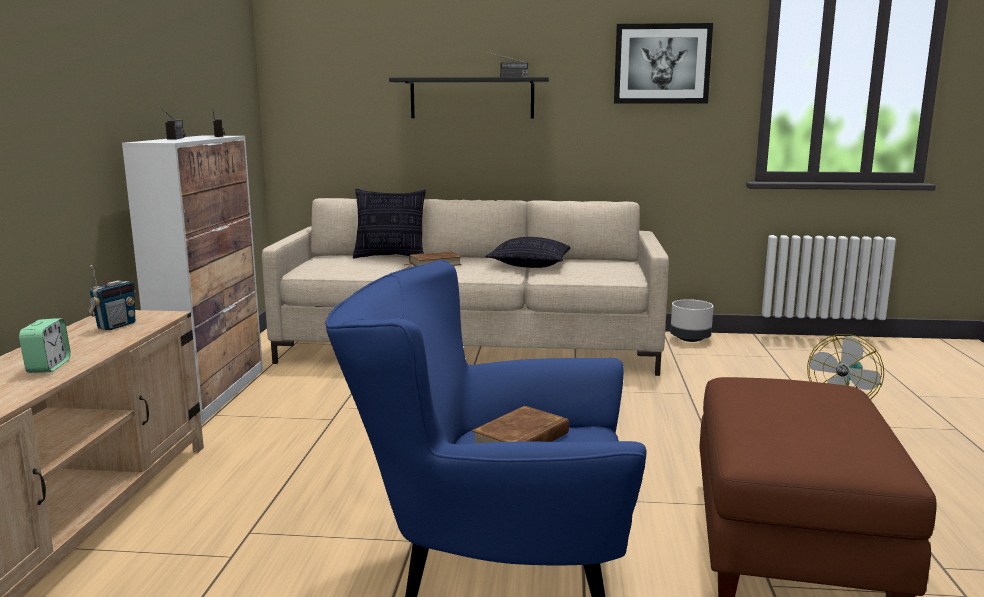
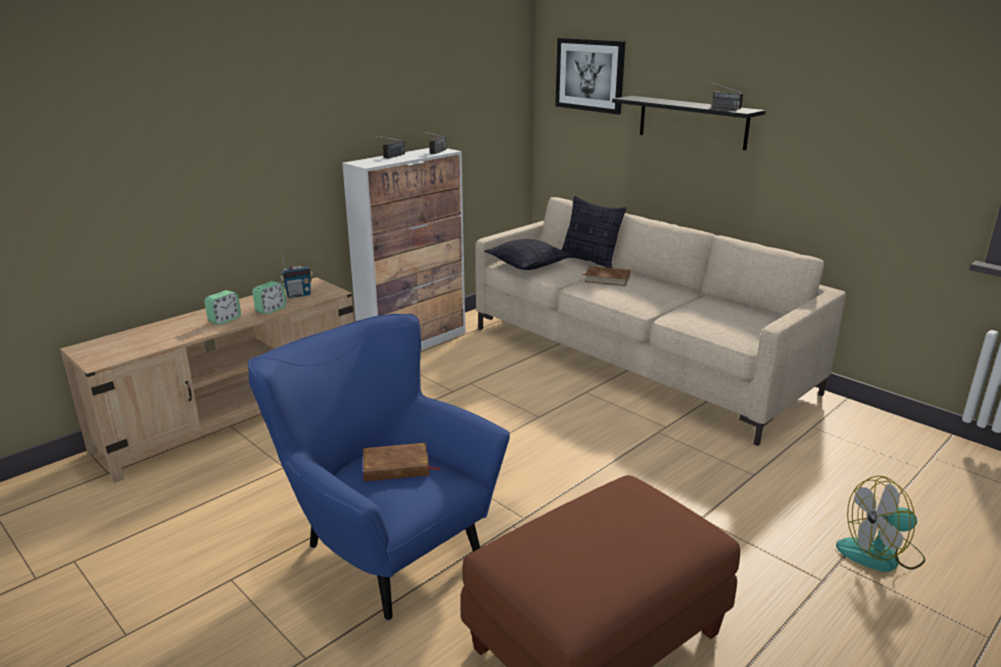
camera: 40 degrees right, 10 degrees up
(105, 344) = (271, 310): none -> alarm clock
(530, 265) = (688, 300): pillow -> pillow (528, 264)
(662, 64) = (890, 107): picture -> picture (590, 75)
(690, 339) = (862, 417): grey planter -> none

